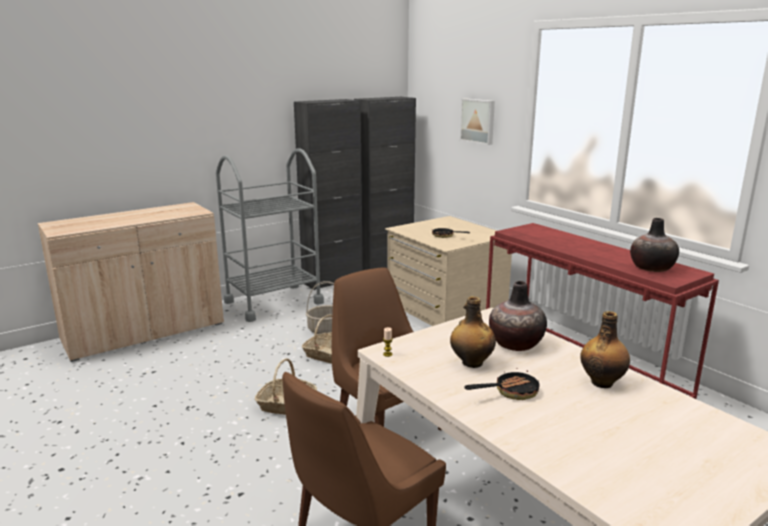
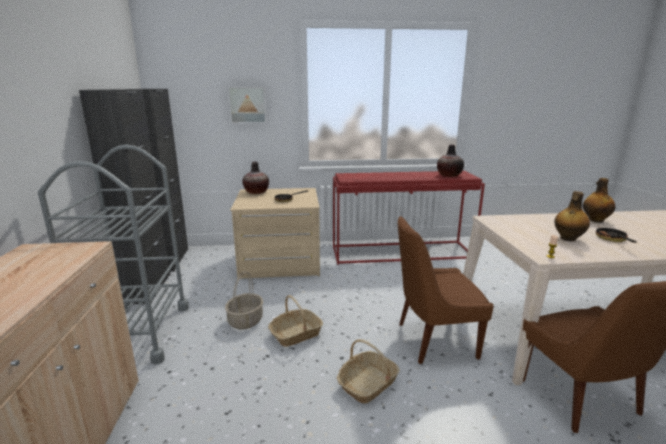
camera: 60 degrees left, 0 degrees up
(515, 344) = (538, 223): vase -> vase (256, 192)

